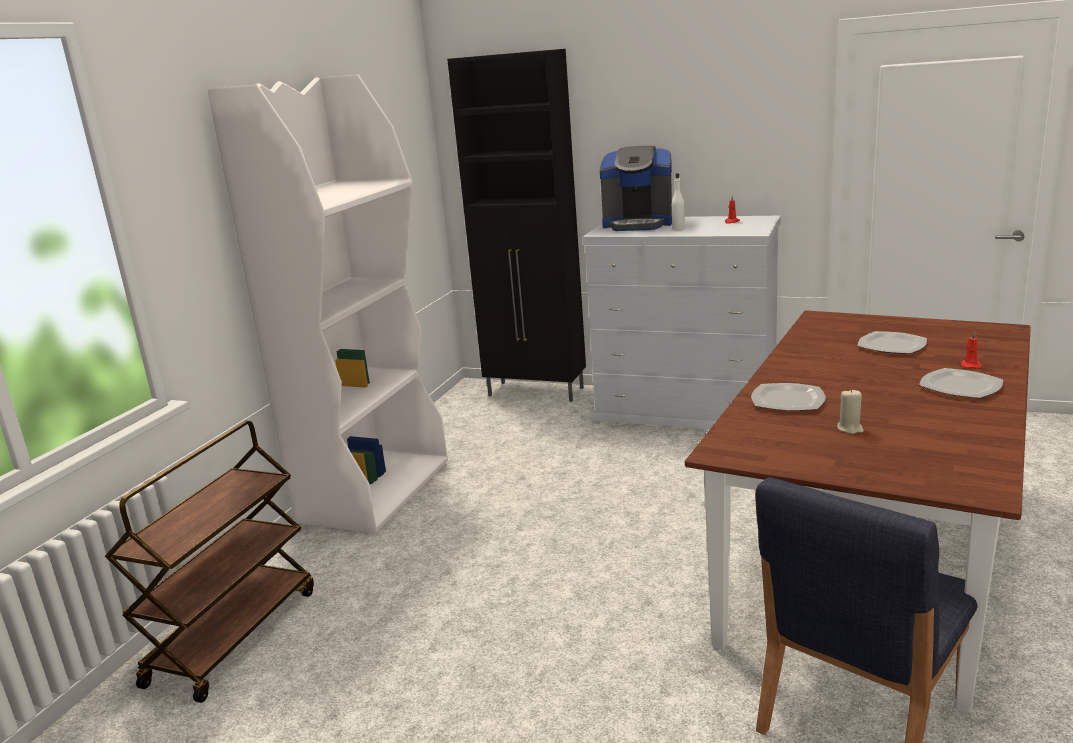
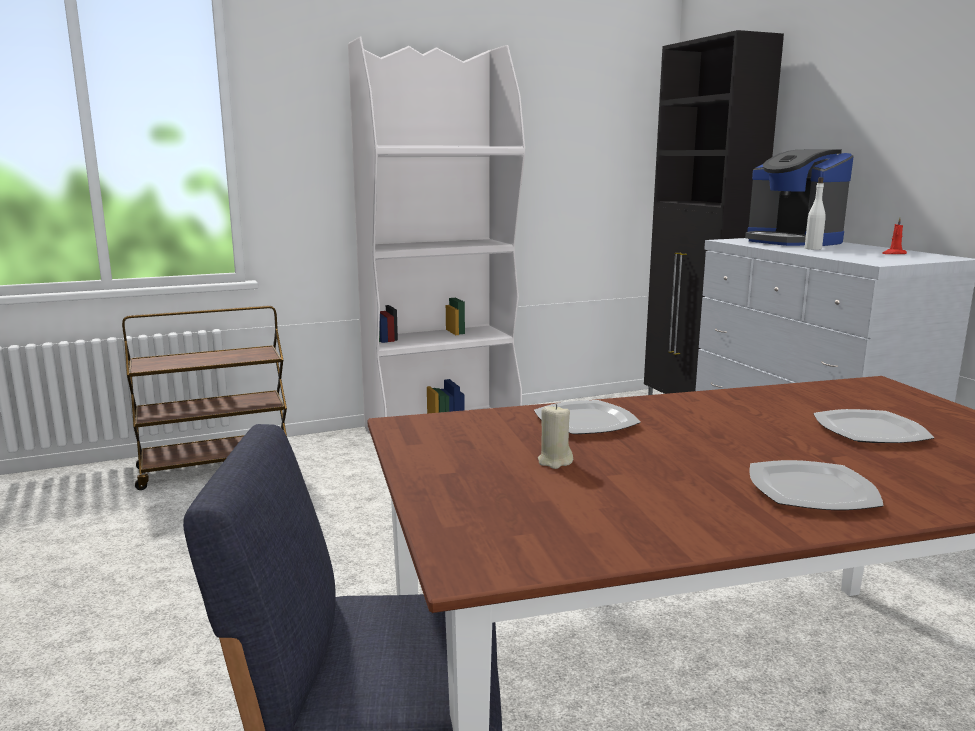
camera: 45 degrees right, 5 degrees down
(970, 365) = (907, 482): red candle -> none

